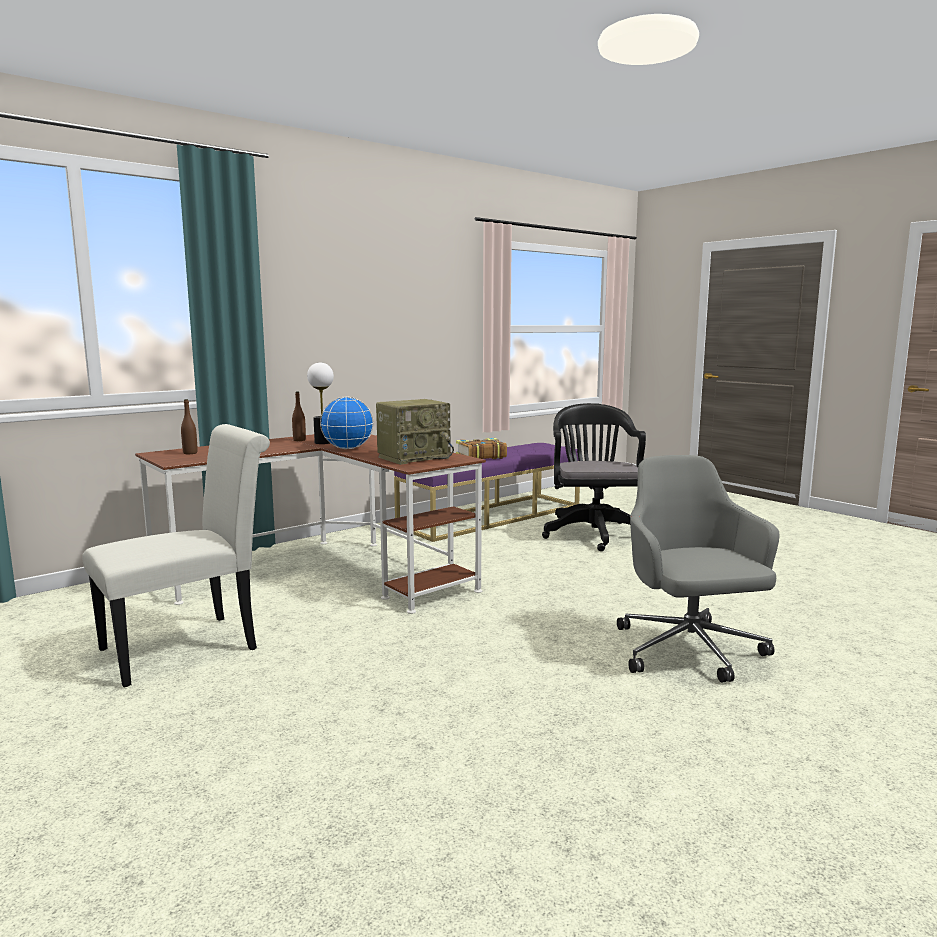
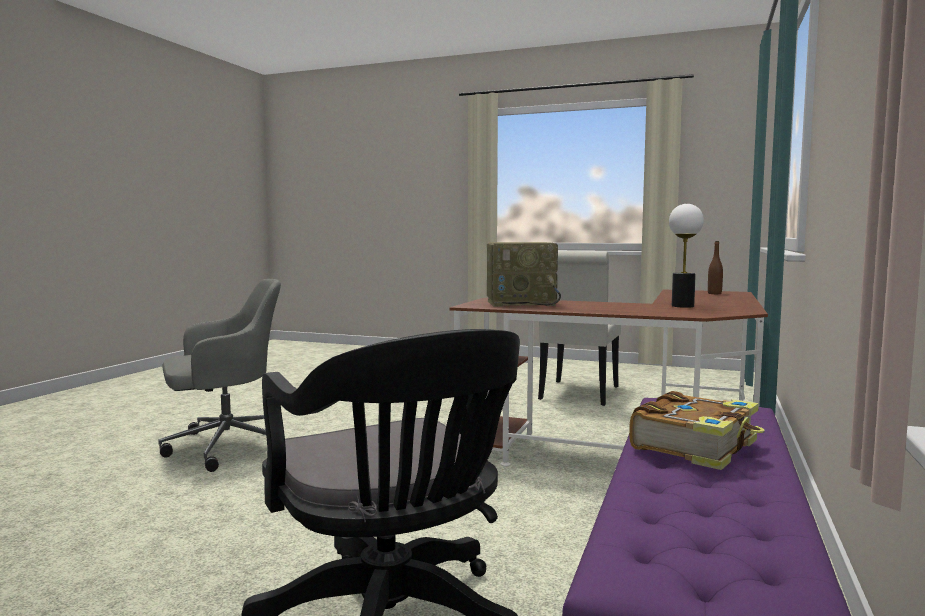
camera: 150 degrees right, 5 degrees down
(299, 440) = (721, 306): brown bottle -> none
(348, 448) = (621, 304): globe -> none
(414, 457) = (521, 303): radio -> radio turned 120 degrees counterclockwise
(689, 651) = (225, 447): grey office chair -> grey office chair turned 75 degrees counterclockwise

